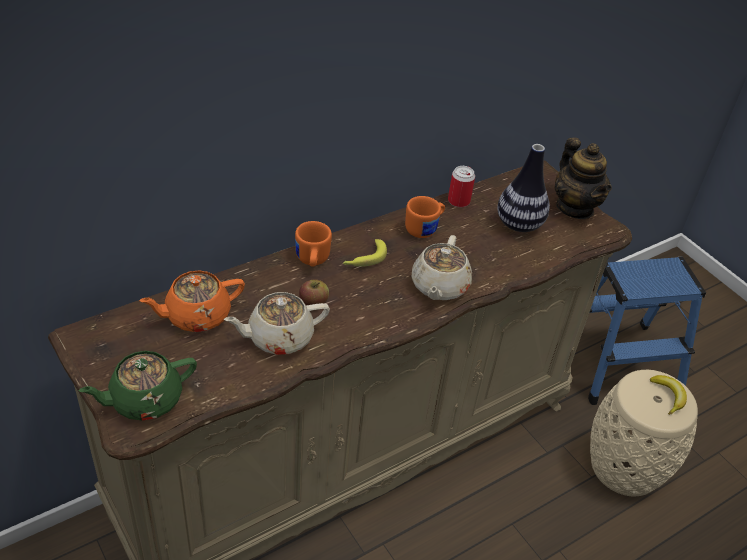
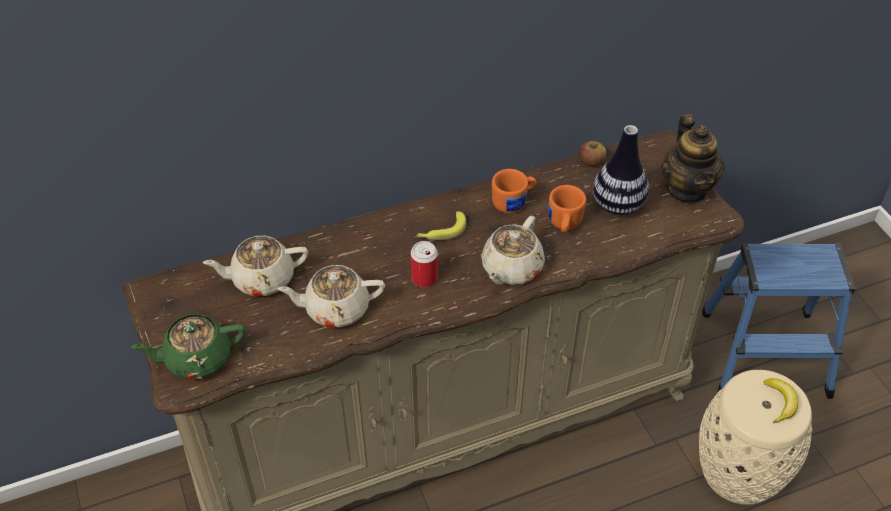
camera: 15 degrees right, 5 degrees up
(196, 316) = (261, 279): orange teapot -> beige teapot
(311, 261) = (387, 230): orange mug -> orange mug (563, 225)
(313, 302) = (378, 275): apple -> apple (591, 162)
(458, 201) = (559, 173): can -> can (424, 278)

